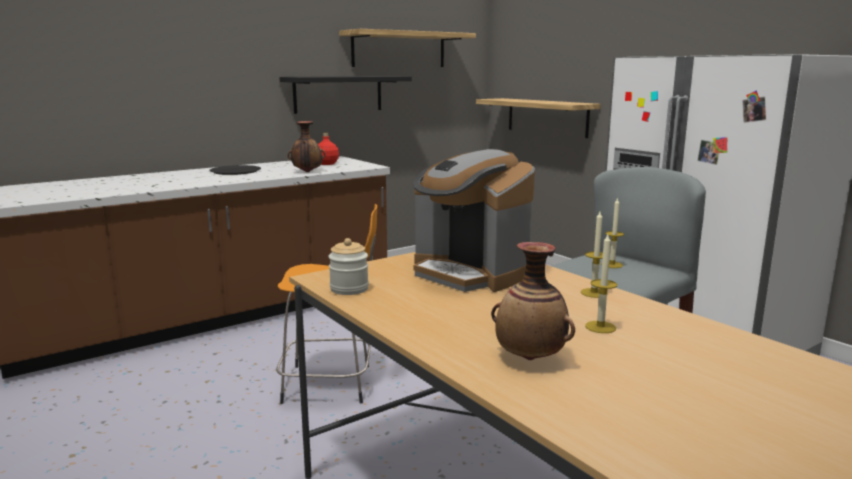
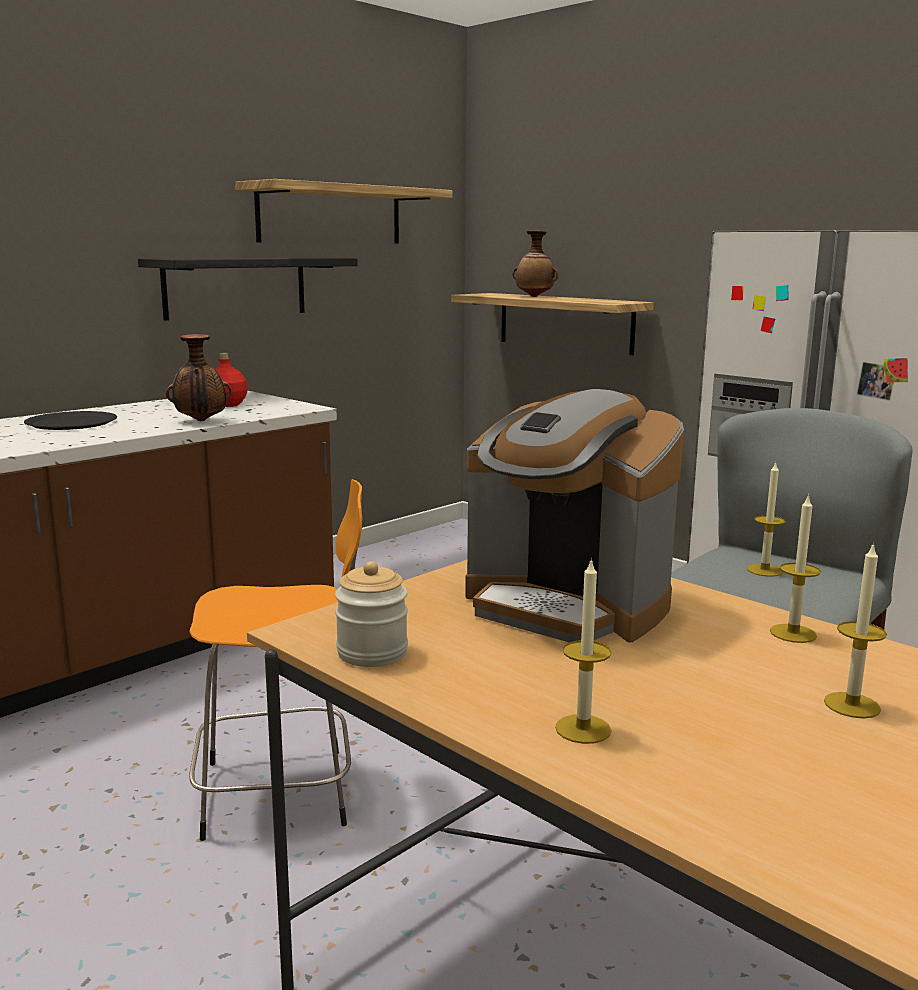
camera: 10 degrees left, 0 degrees up
(440, 327) = (583, 729): none -> candle
(530, 358) = (782, 787): vase -> vase (534, 297)

